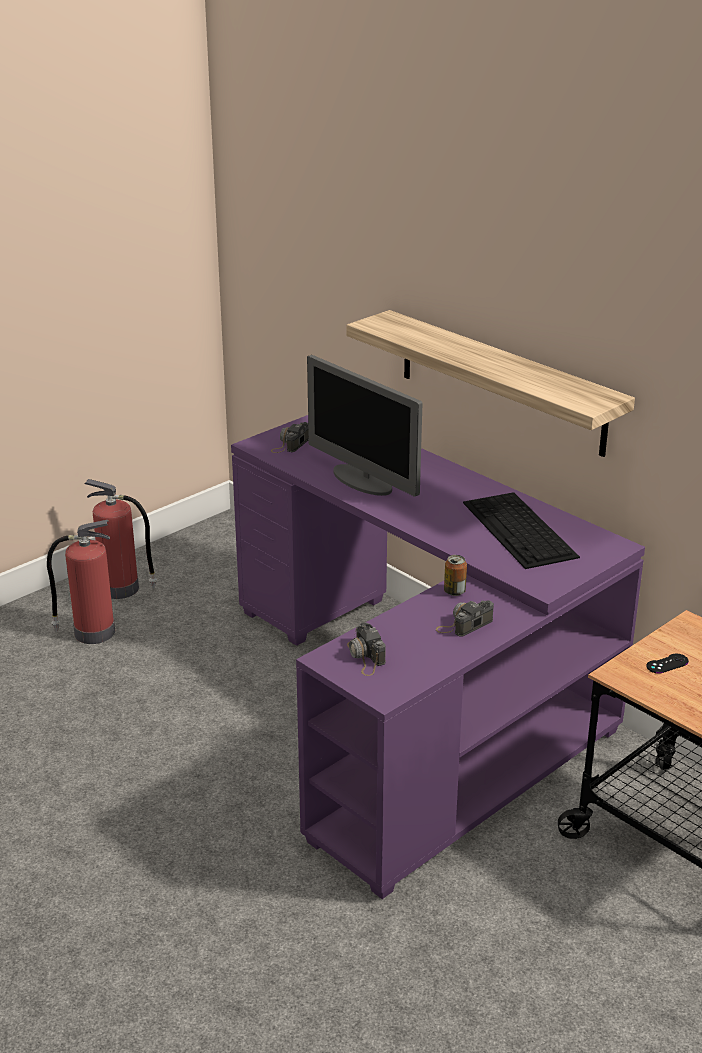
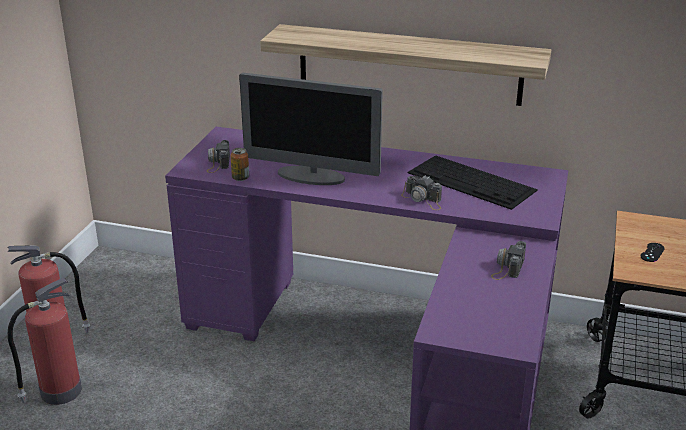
camera: 30 degrees left, 0 degrees up
(365, 657) = (466, 319): camera -> camera (423, 199)
(454, 591) = (470, 244): can -> can (240, 178)

